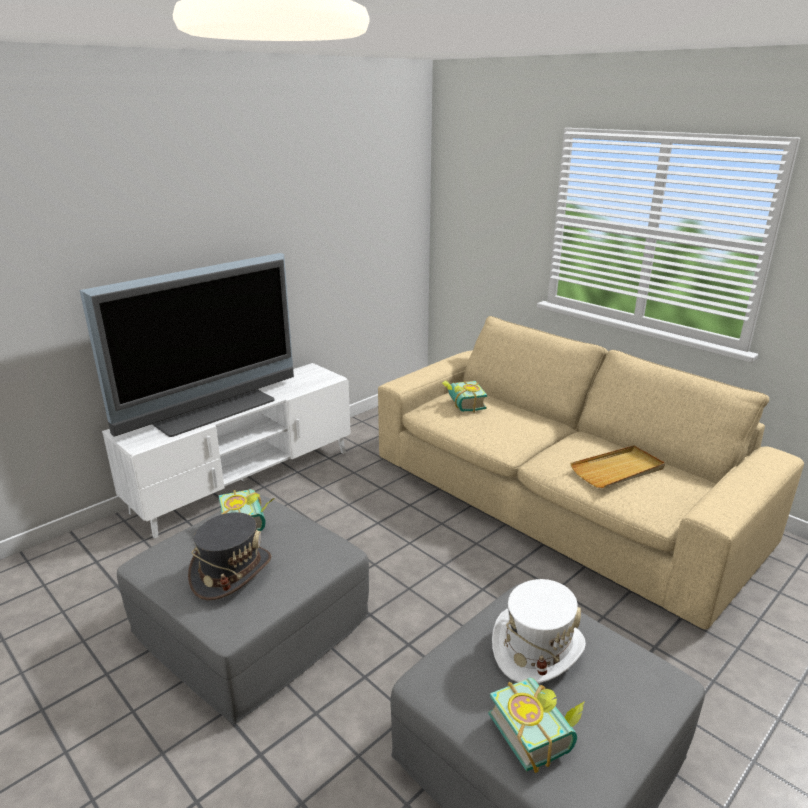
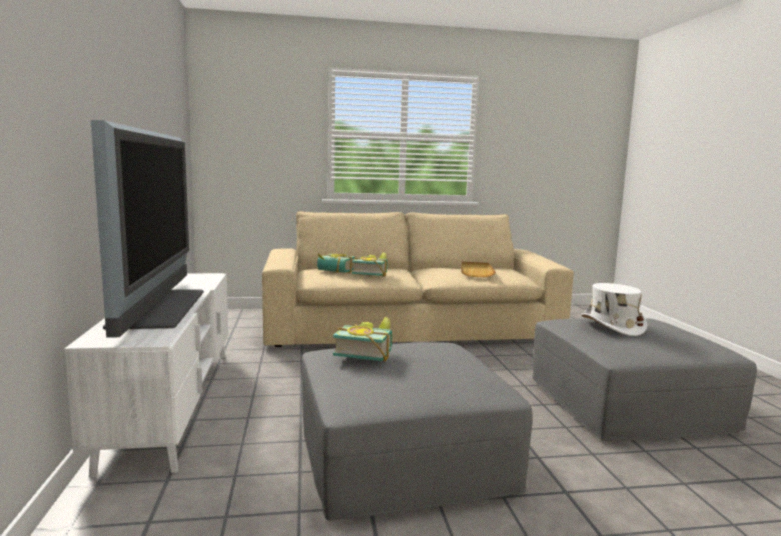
camera: 55 degrees left, 15 degrees down
(231, 572) = (432, 372): grey hat -> none
(537, 732) = (679, 342): book -> book (371, 274)

